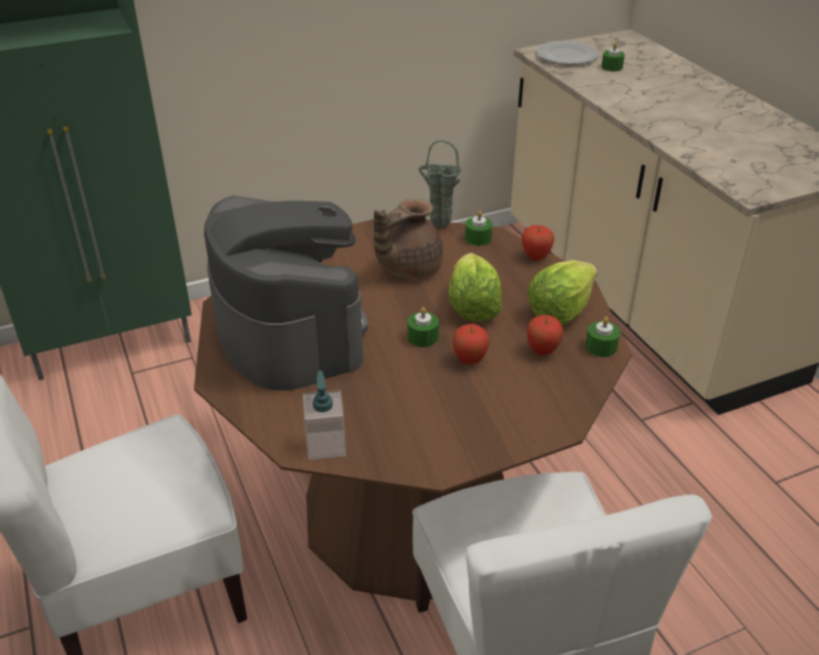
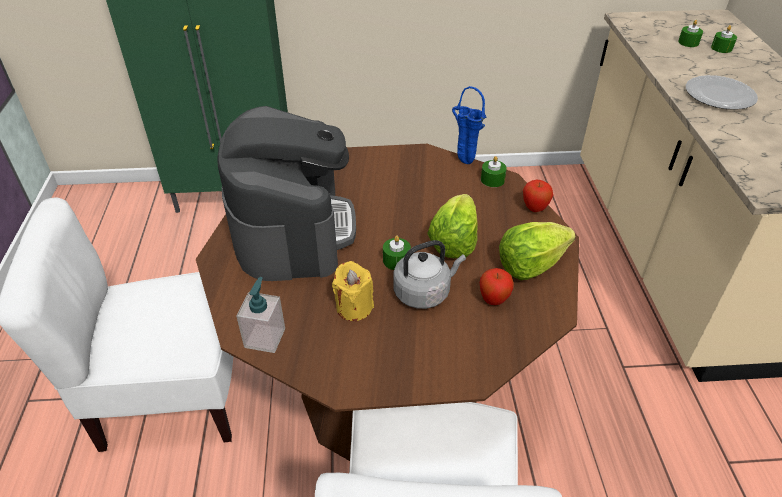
camera: 20 degrees right, 5 degrees up
(404, 392) = (354, 307): none -> yellow candle
(408, 268) = (418, 194): brown teapot -> none
(437, 227) = (463, 162): green vase -> blue vase
(469, 360) = (424, 292): apple -> grey kettle
(566, 56) = (649, 26): plate -> plate (718, 95)
(601, 347) = (550, 310): green candle -> green candle (721, 48)

